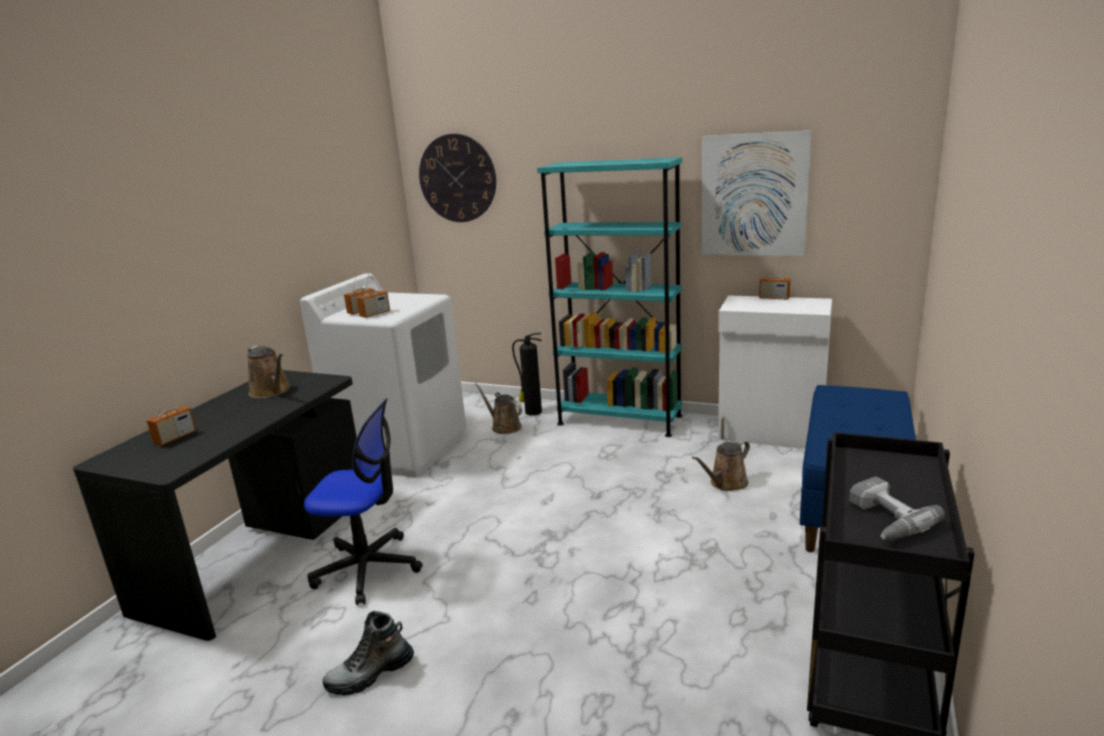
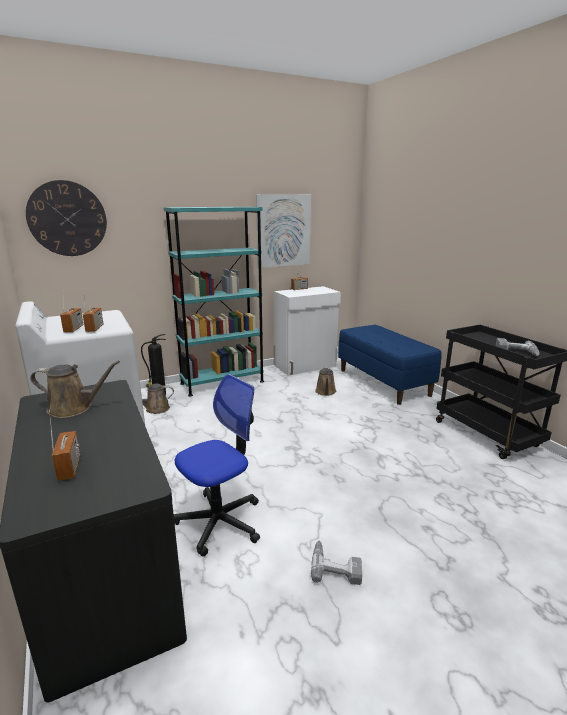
camera: 50 degrees left, 0 degrees up
(370, 674) = (336, 566): boot -> power drill

